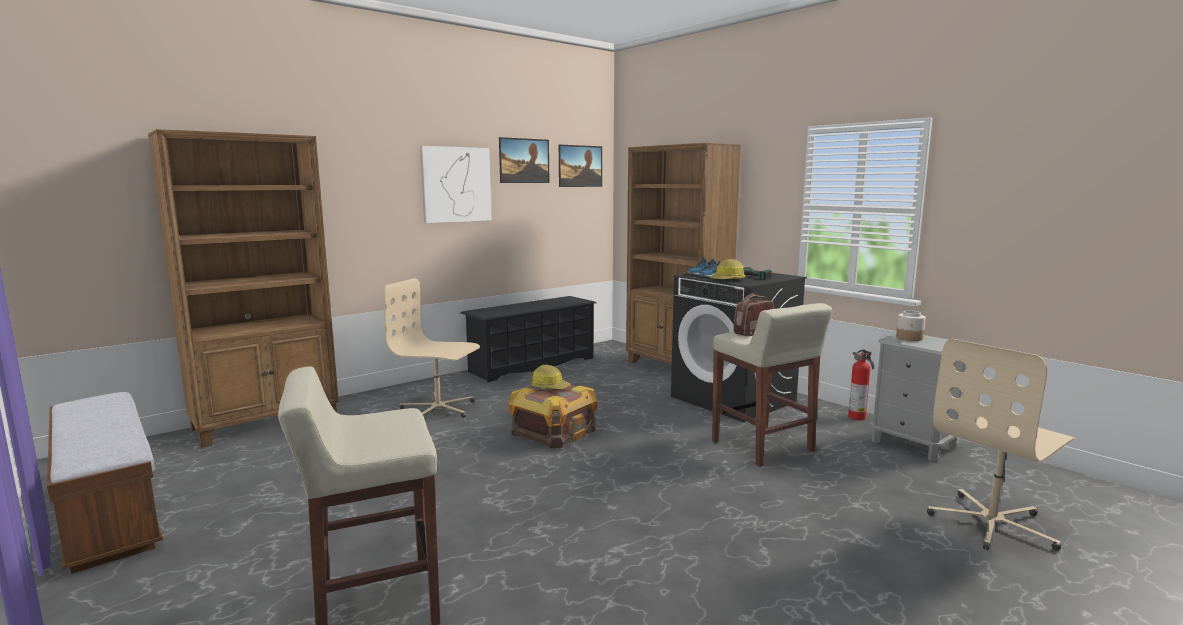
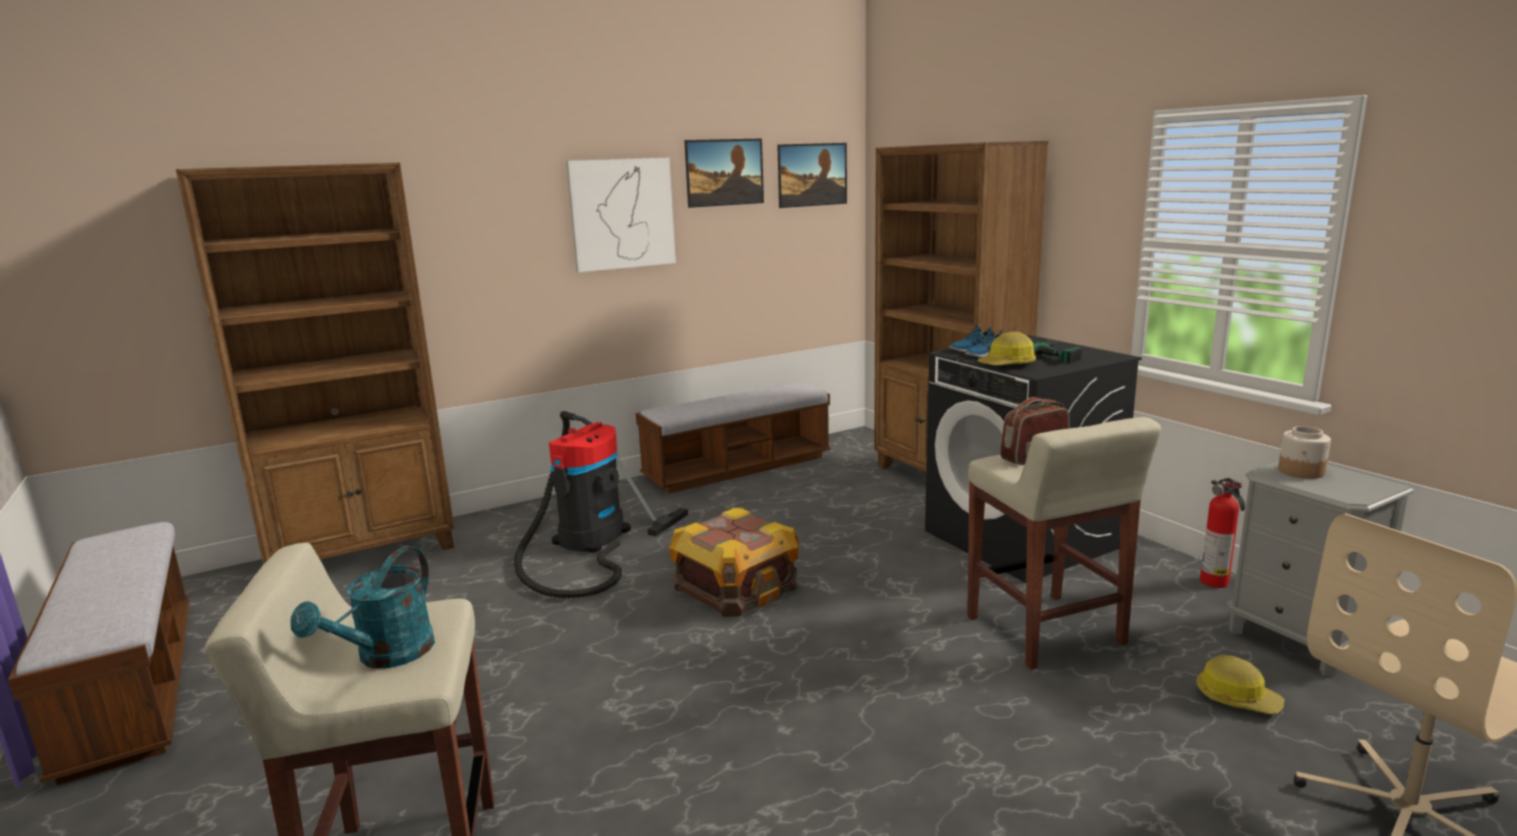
camera: 10 degrees right, 5 degrees up
(381, 436) = (386, 656): none -> turquoise watering can
(438, 409) = (588, 541): beige office chair -> vacuum cleaner
(532, 364) = (738, 468): black shoe rack -> bench
(550, 387) = (730, 524): hard hat -> hard hat (1236, 698)

